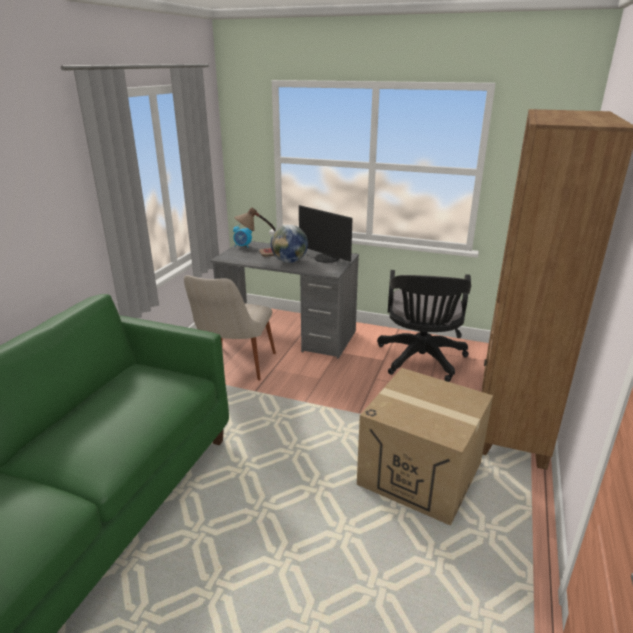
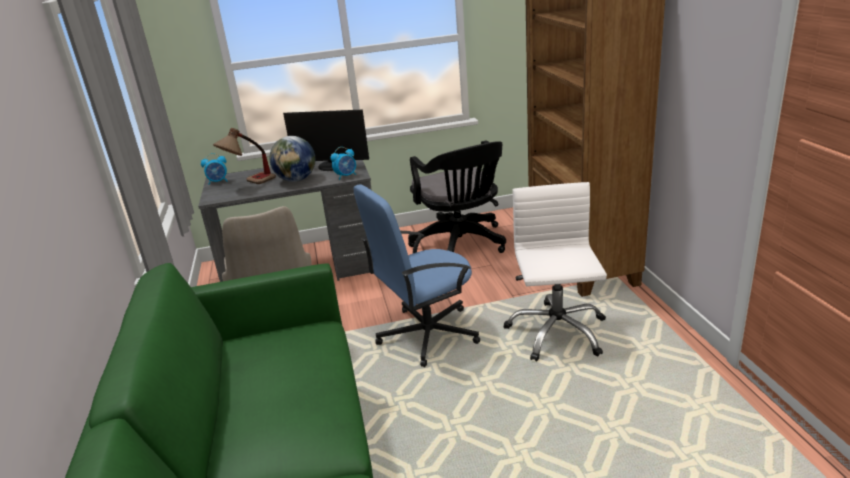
camera: 30 degrees left, 0 degrees up
(318, 424) = (426, 334): none -> blue office chair
(324, 270) = (346, 176): none -> alarm clock
(420, 474) = (556, 332): cardboard box -> white office chair

